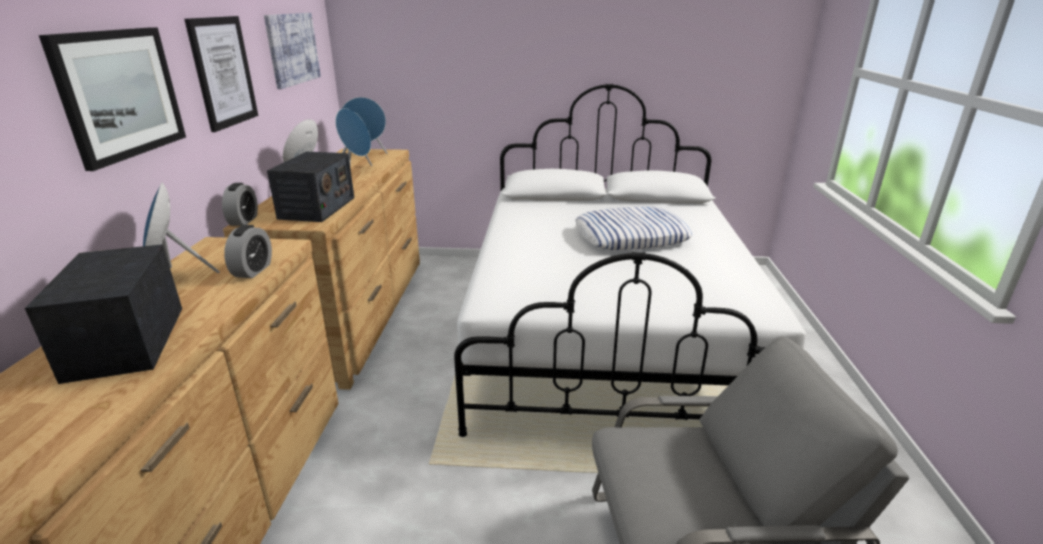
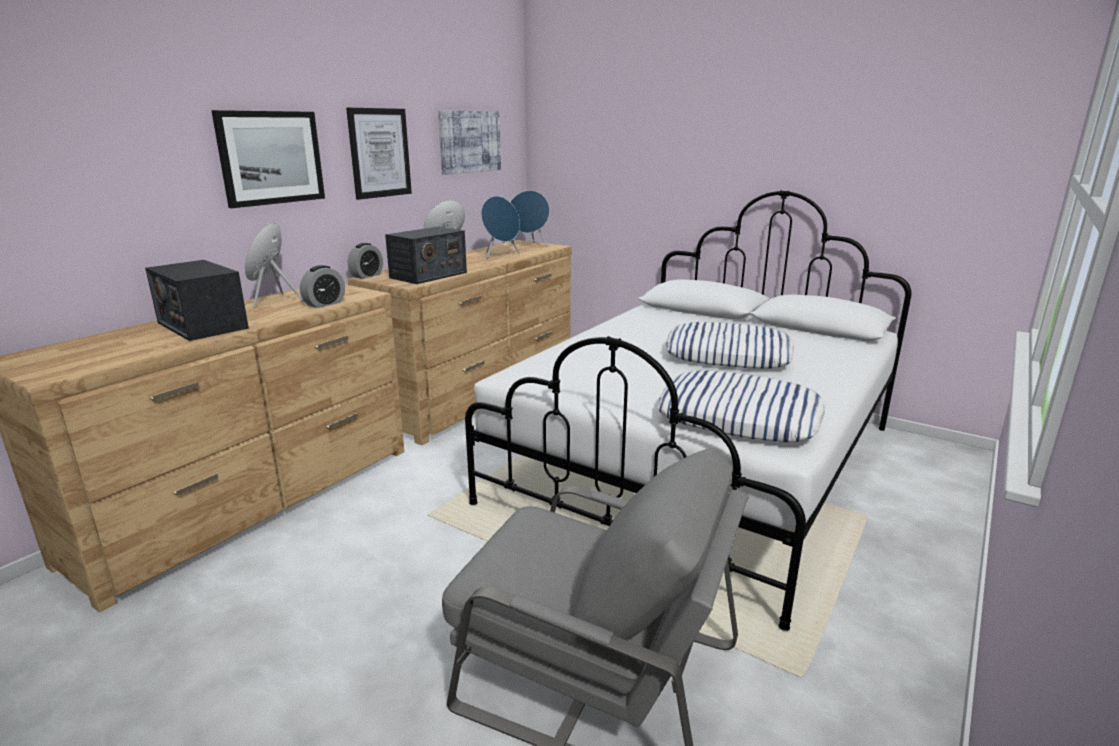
camera: 30 degrees right, 5 degrees down
(127, 341) = (202, 325): radio -> radio turned 60 degrees counterclockwise
(711, 294) = (739, 417): none -> pillow

